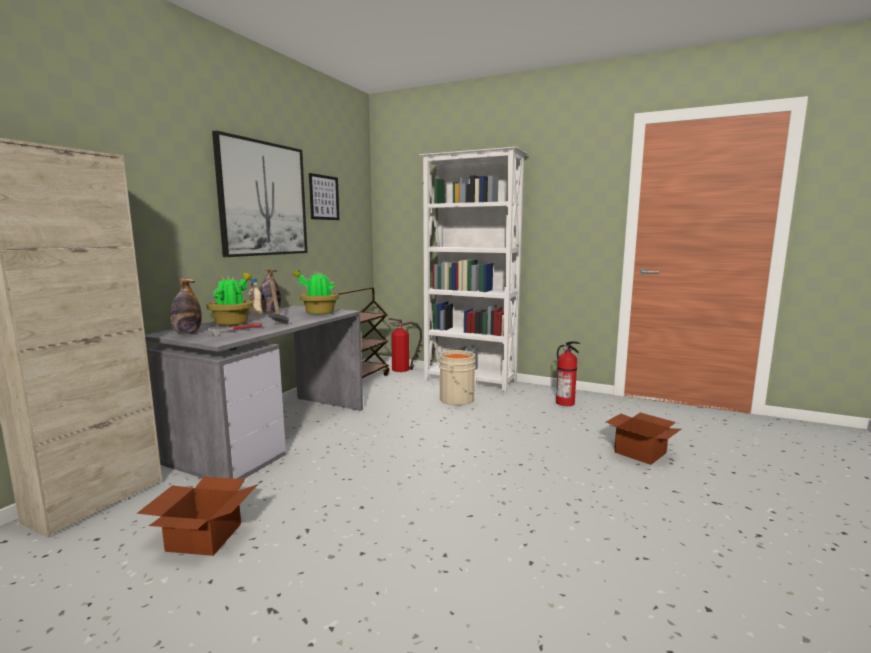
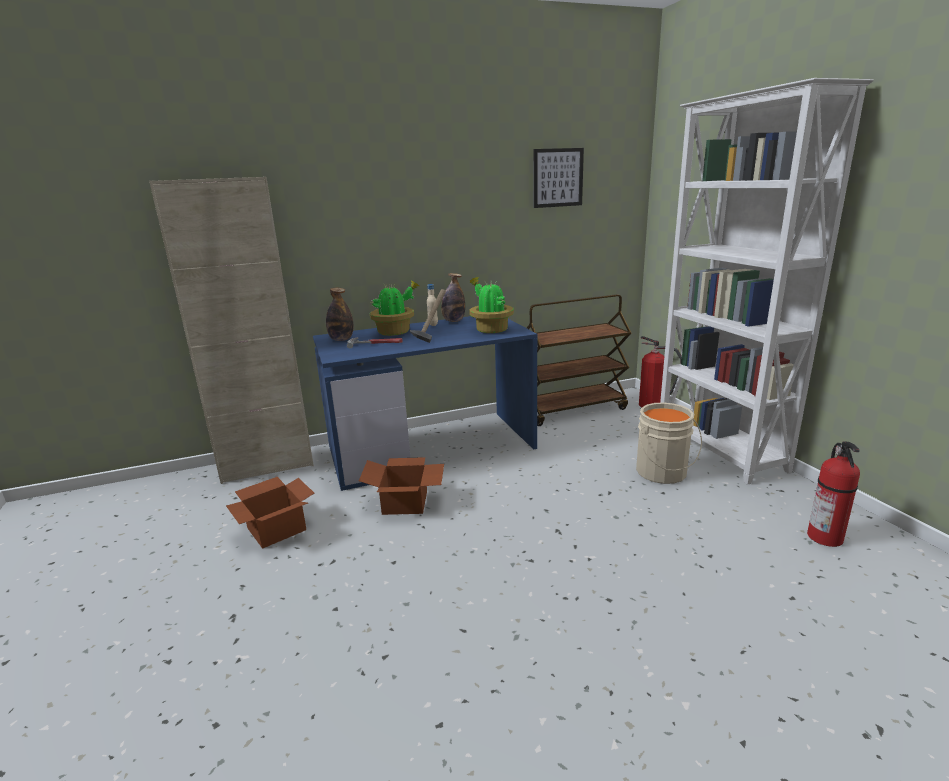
camera: 45 degrees right, 10 degrees up
(263, 199) = (461, 191): picture -> none
(272, 432) = (431, 446): grey desk -> blue desk
(641, 452) = (834, 685): cardboard box -> cardboard box (406, 503)

